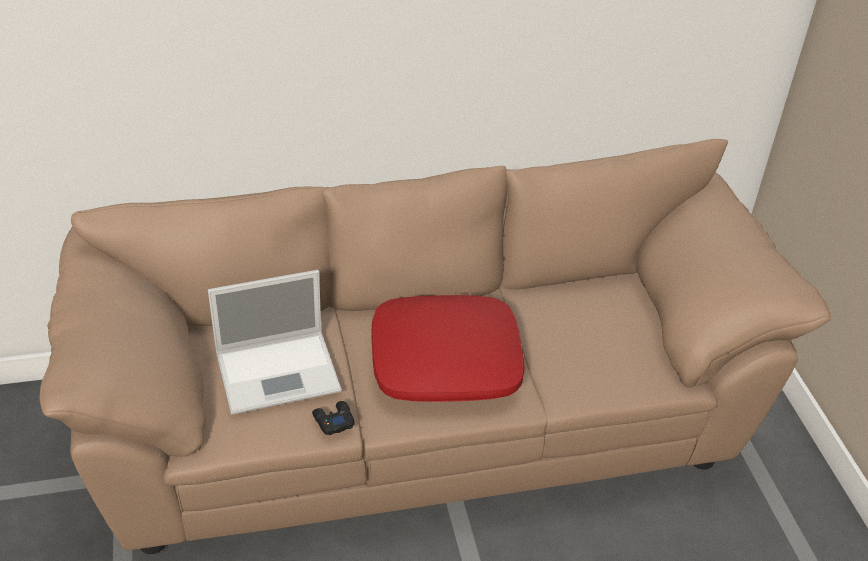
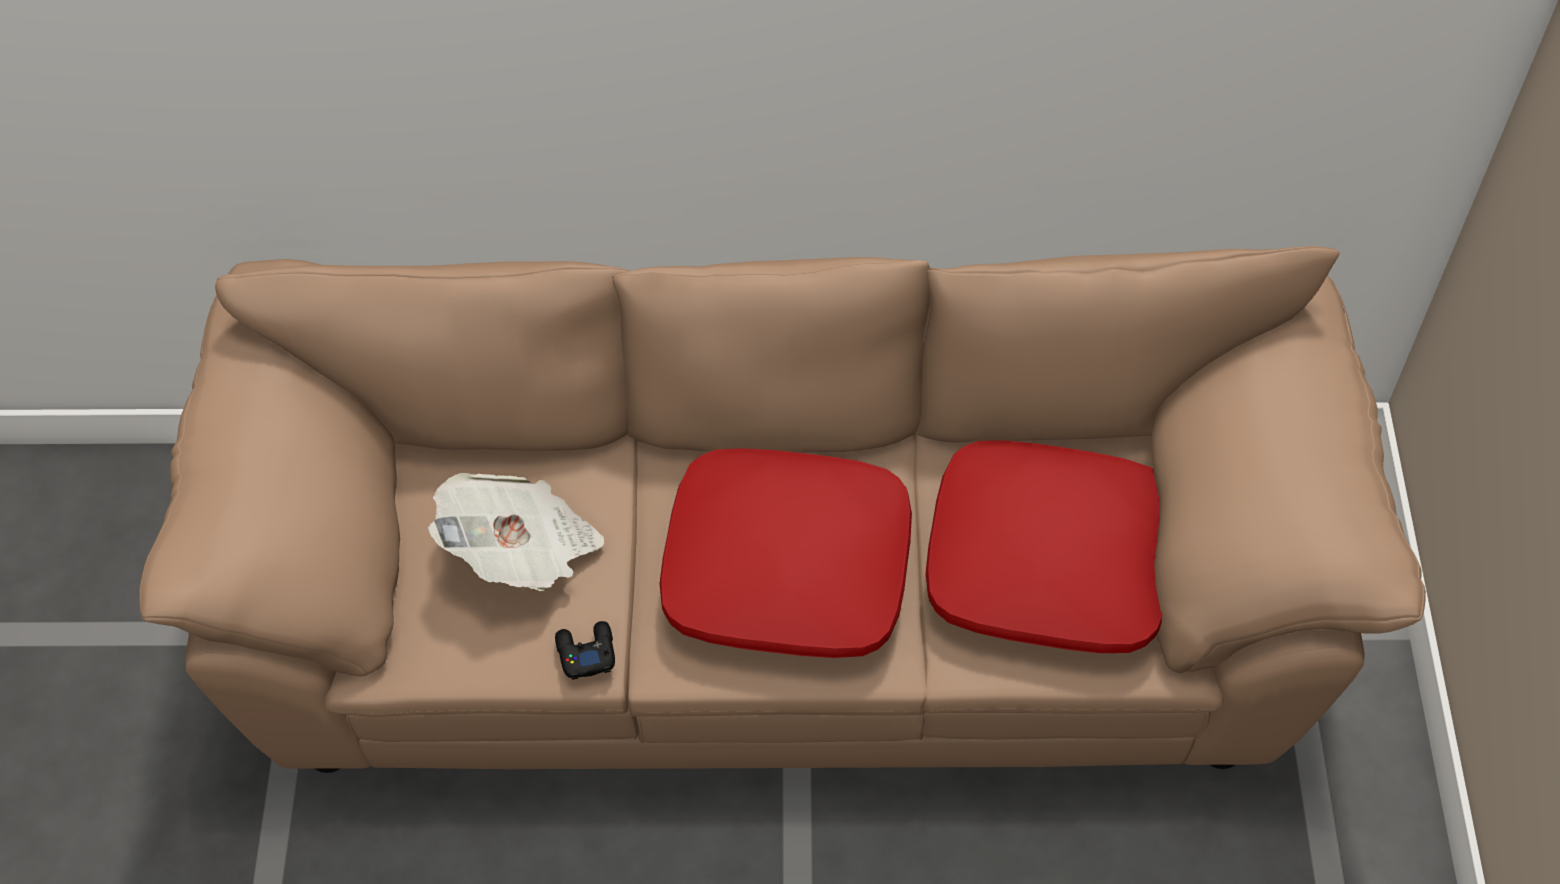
camera: 15 degrees right, 15 degrees up
(280, 371) = (522, 551): laptop -> newspaper
(597, 340) = (1049, 561): none -> red pillow

